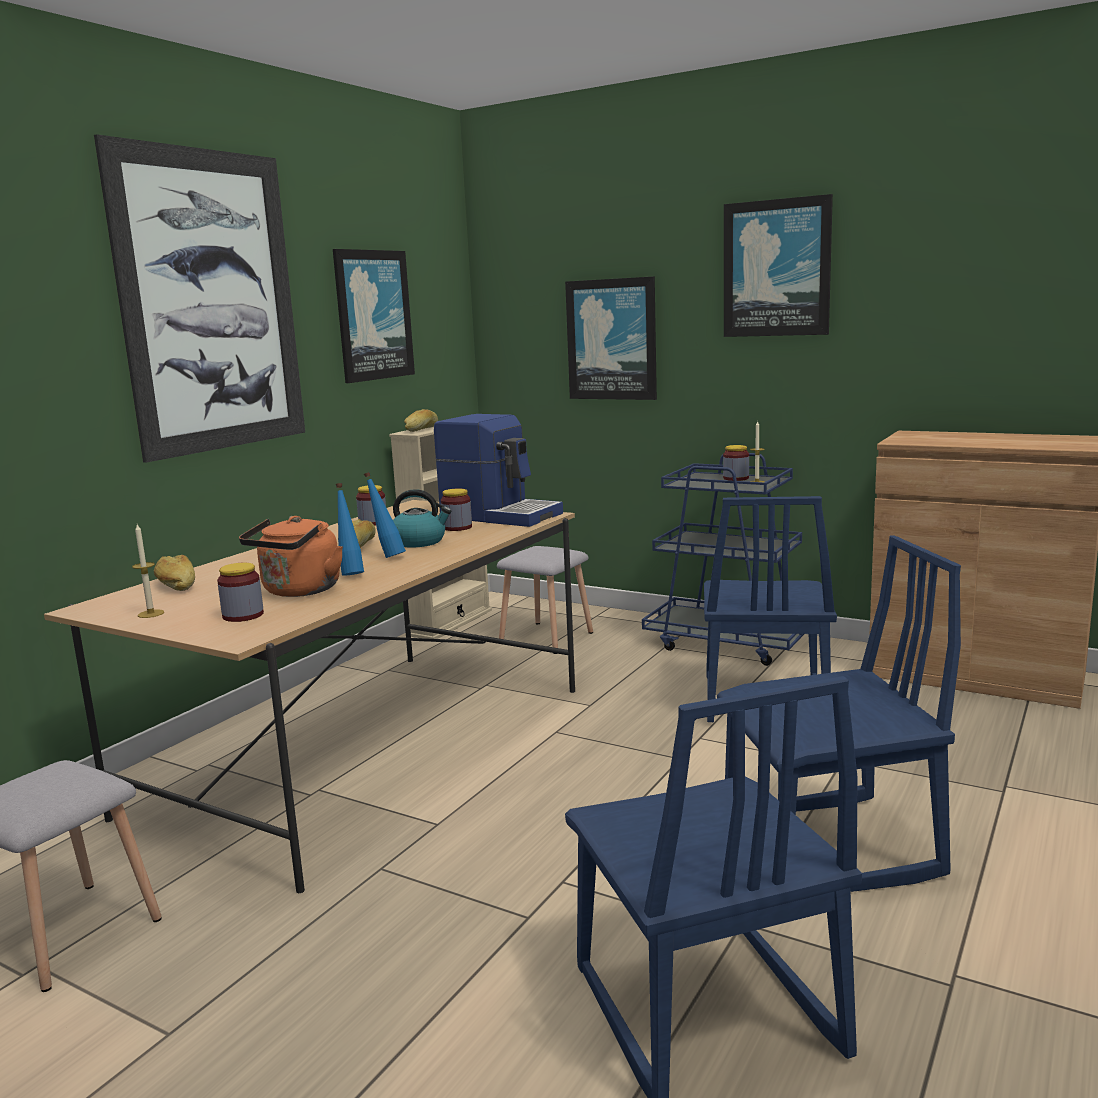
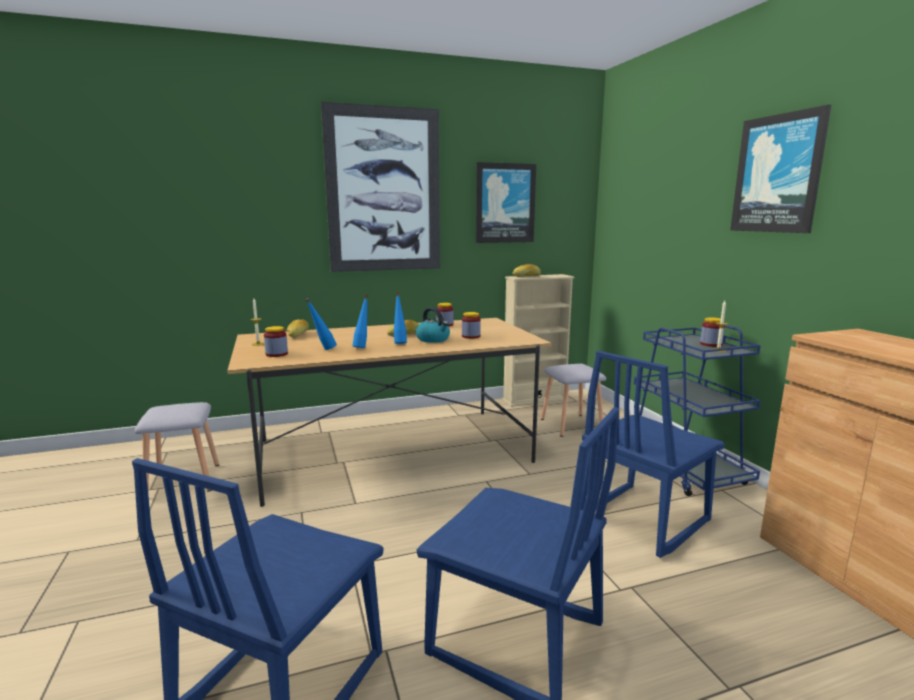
camera: 40 degrees right, 0 degrees up
(299, 591) = (323, 349): orange kettle -> blue bottle
(501, 515) = (510, 335): coffee machine -> none
(612, 339) = (663, 228): picture -> none

